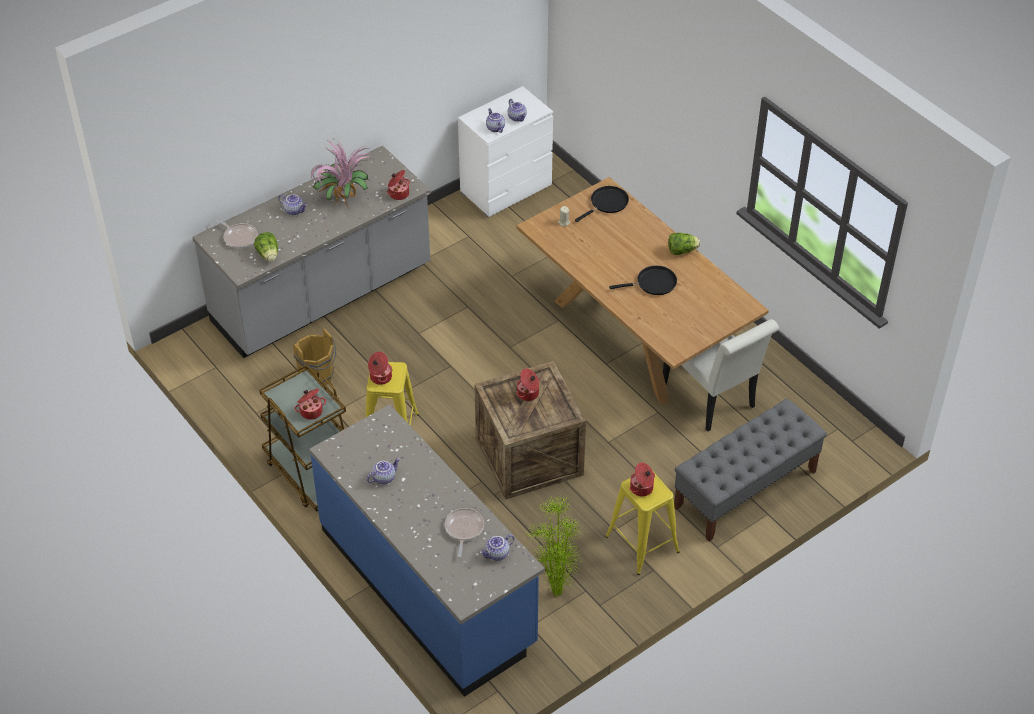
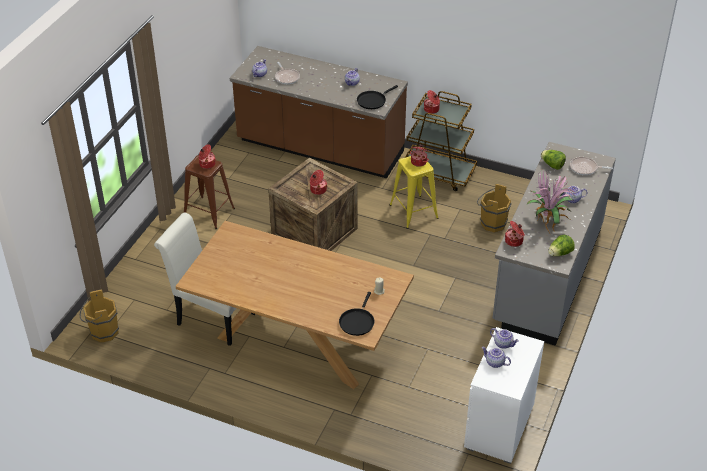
camera: 150 degrees right, 5 degrees down
(428, 586) = (320, 148): blue counter -> brown counter
(555, 594) = (245, 171): potted plant -> none
(642, 544) = (209, 213): yellow stool -> brown stool
(653, 283) = (275, 271): black frying pan -> black frying pan (373, 101)
(682, 251) = (269, 305): lettuce -> lettuce (560, 253)
(745, 490) = (157, 267): grey bench -> none
(842, 432) = (102, 332): none -> brown bucket

